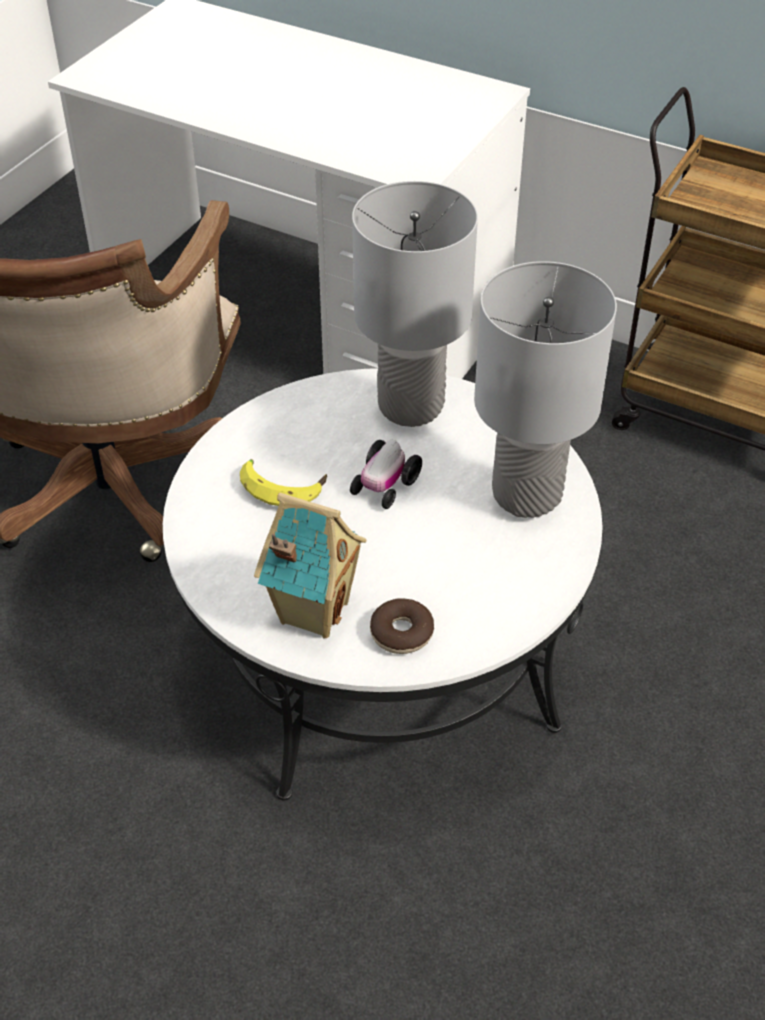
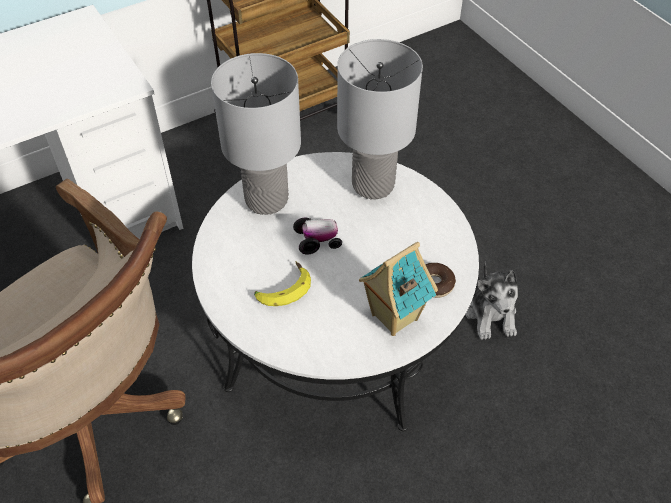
camera: 60 degrees left, 5 degrees up
(384, 485) = (317, 241): toy car -> toy car turned 75 degrees counterclockwise
(556, 827) = (491, 314): none -> plush toy

